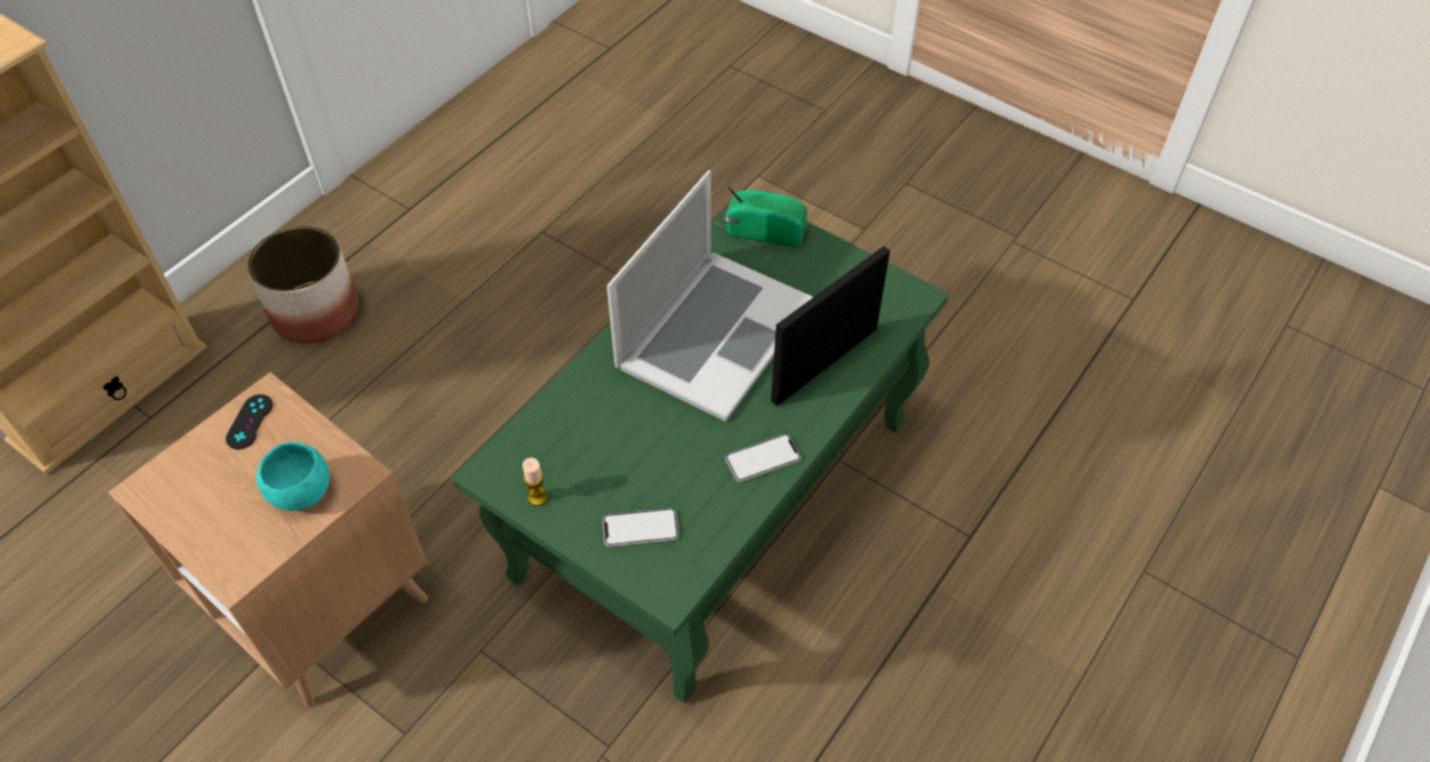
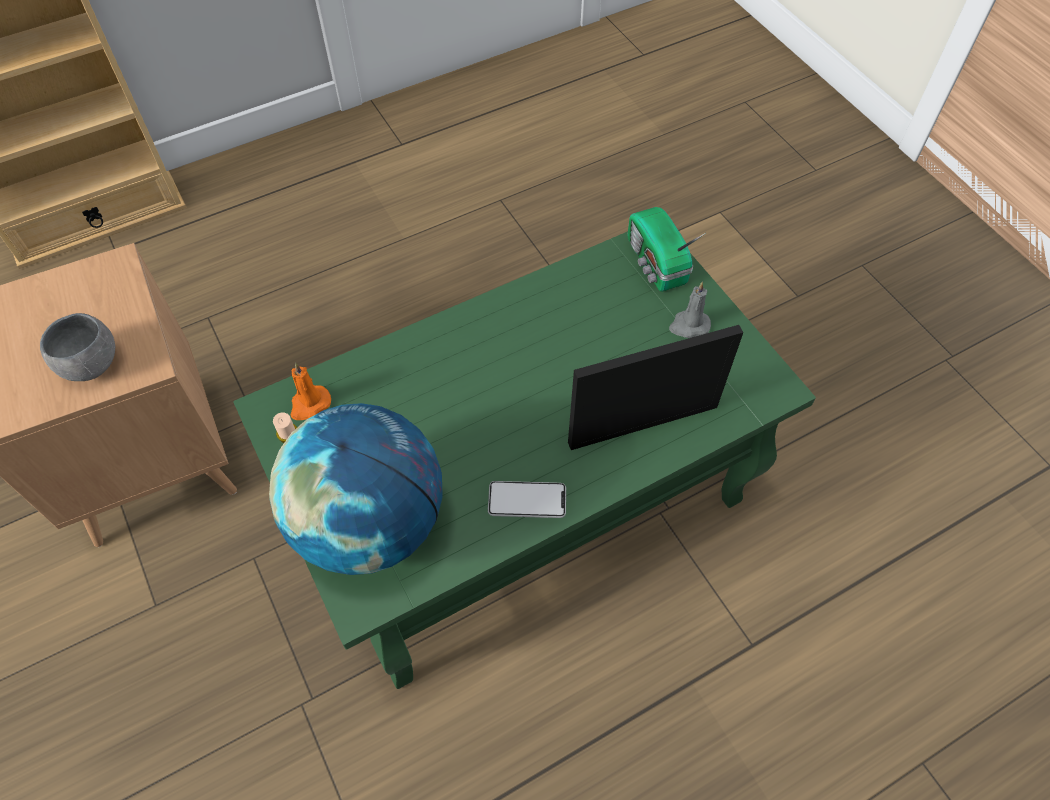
camera: 25 degrees right, 5 degrees up
(249, 422) = (90, 282): black game controller -> none
(301, 492) = (90, 363): turquoise bowl -> grey bowl
(315, 311) = (282, 207): planter -> none
(526, 454) = (309, 405): none -> orange candle
(640, 528) = (370, 523): phone -> globe
(714, 333) = (550, 350): laptop -> none
(763, 230) = (655, 263): radio -> radio turned 150 degrees counterclockwise
(819, 271) = (689, 325): none -> grey candle

